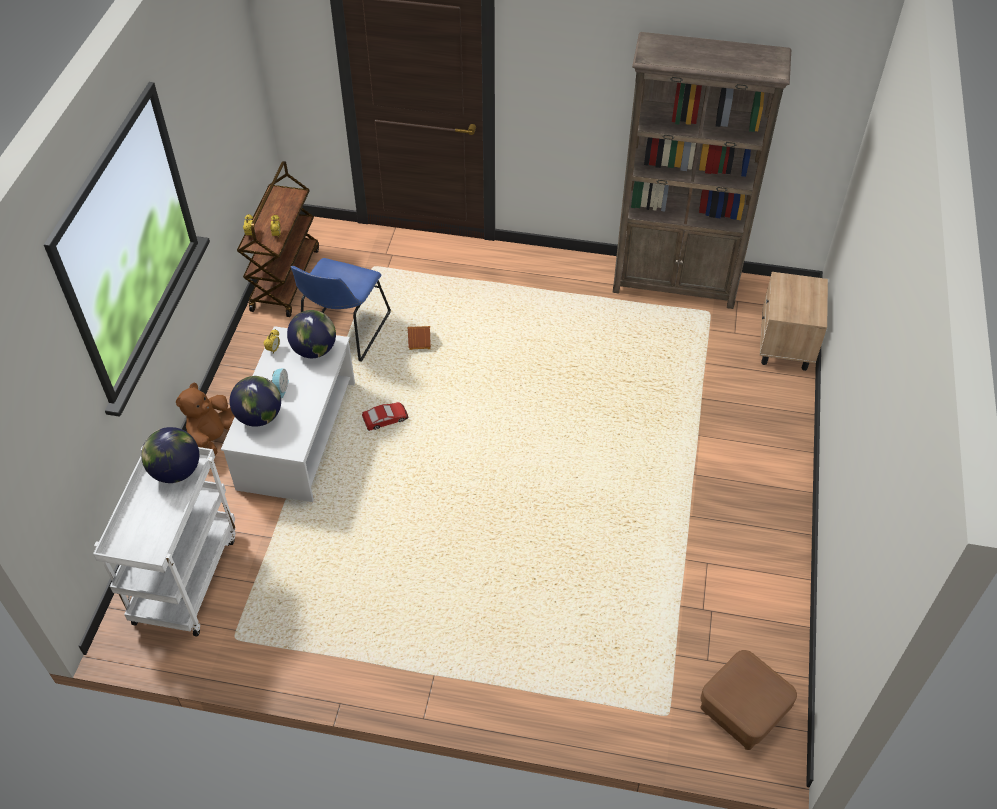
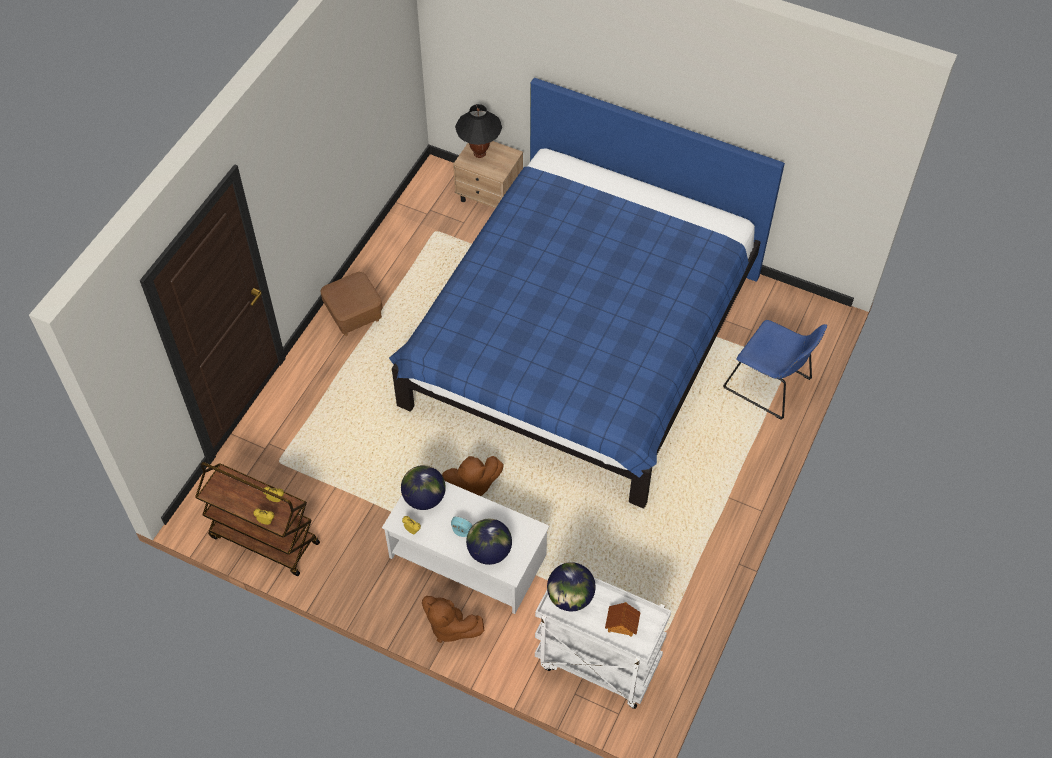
camera: 75 degrees left, 5 degrees up
(344, 332) = (356, 500): blue chair -> blue chair (770, 385)
(385, 419) = (472, 485): toy car -> brown plush toy
(419, 341) = (390, 442): toy house -> toy house (621, 624)
(614, 476) = (581, 340): none -> blue bed
(675, 284) = (395, 244): brown bookcase -> none
(741, 713) = (794, 323): brown ottoman -> brown ottoman (354, 315)
(800, 290) = (479, 153): none -> black table lamp

